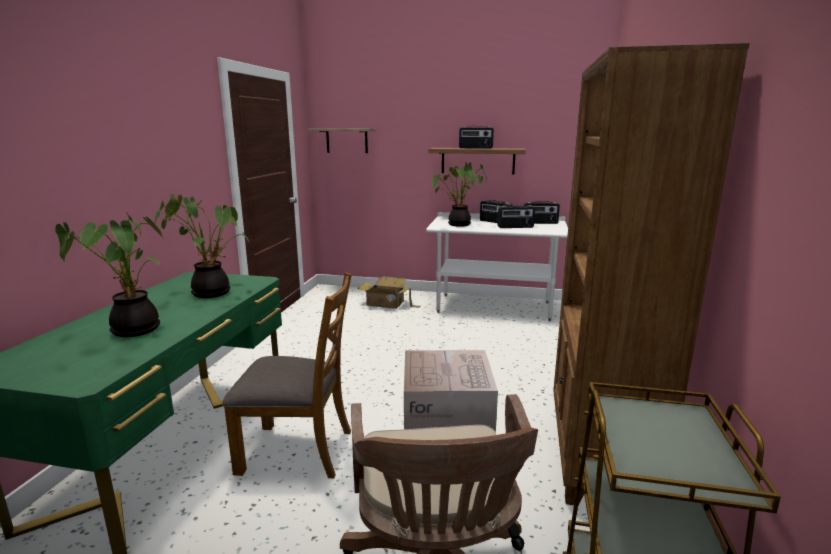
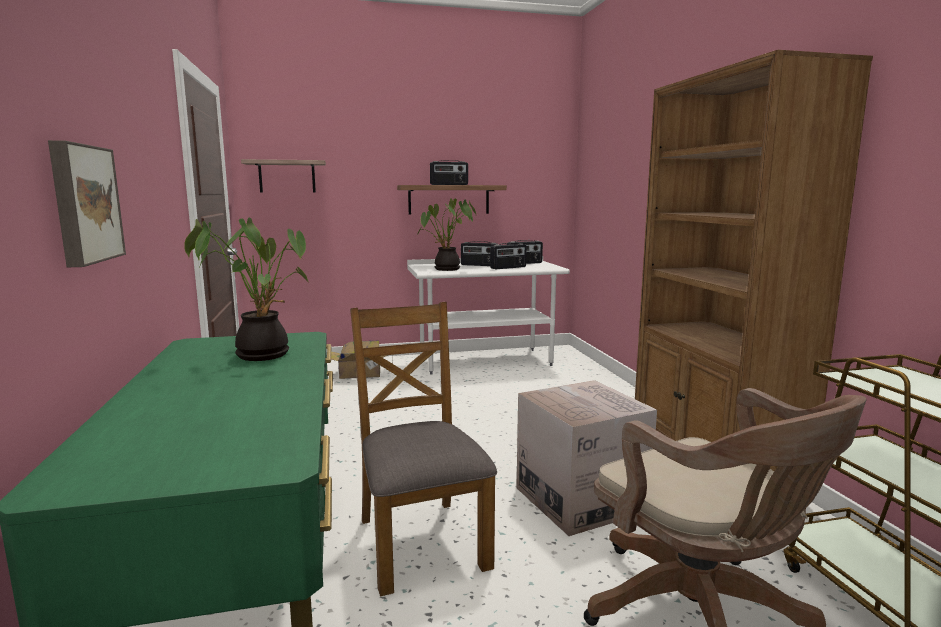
camera: 25 degrees left, 5 degrees down
(72, 190) = (83, 204): none -> picture
(131, 330) = (225, 404): potted plant -> none
(298, 450) = (420, 542): brown chair -> brown chair turned 90 degrees counterclockwise

